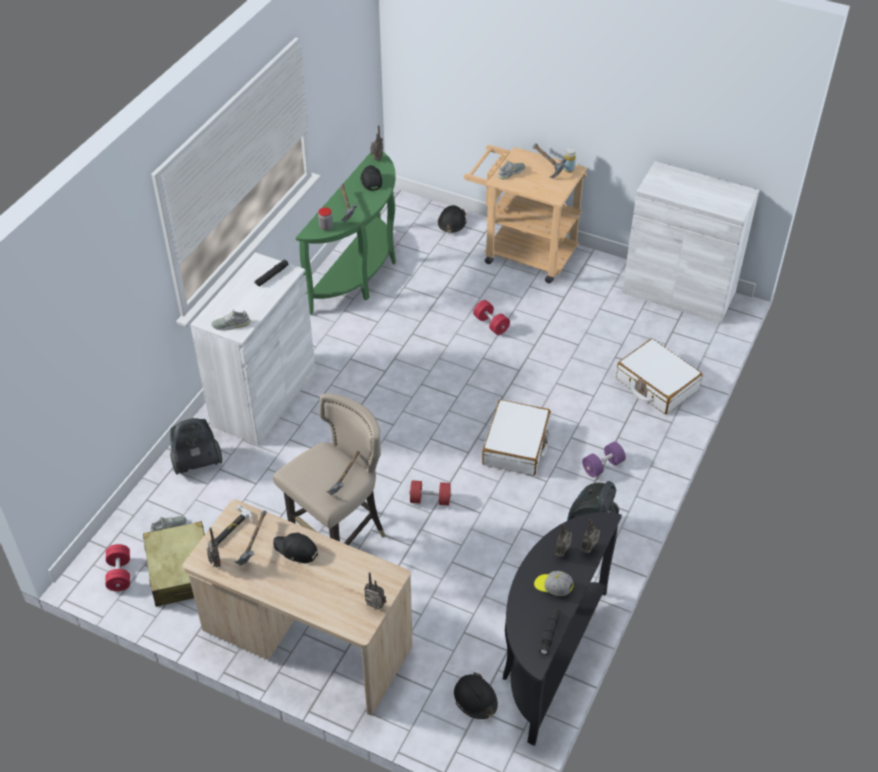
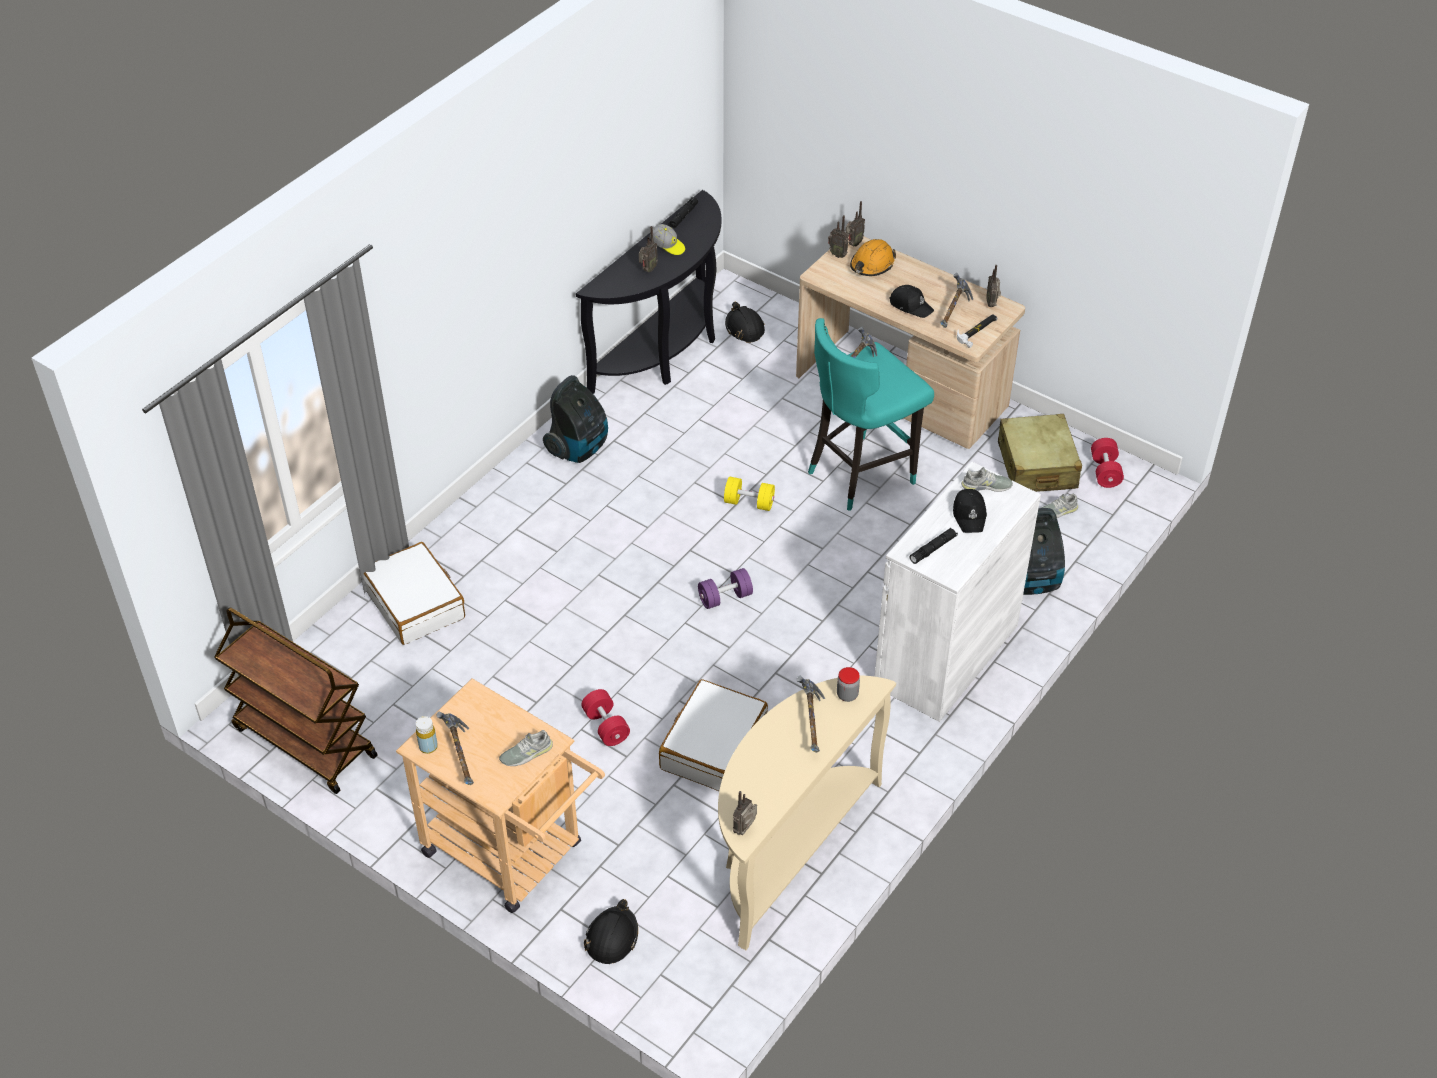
camera: 170 degrees left, 0 degrees up
(338, 598) = (872, 265): none -> orange hard hat
(339, 541) = (860, 474): beige stool -> turquoise stool
(360, 274) = (788, 848): green console table -> beige console table
(371, 180) = (763, 781): black cap -> black cap (970, 515)
(430, 499) = (749, 503): red dumbbell -> yellow dumbbell
(516, 445) = (628, 550): white suitcase -> white suitcase (713, 746)
(590, 549) = (620, 269): radio -> radio (853, 244)
(602, 466) = (533, 513): purple dumbbell -> purple dumbbell (725, 597)
(678, 292) = (303, 742): white cabinet -> brown cart

